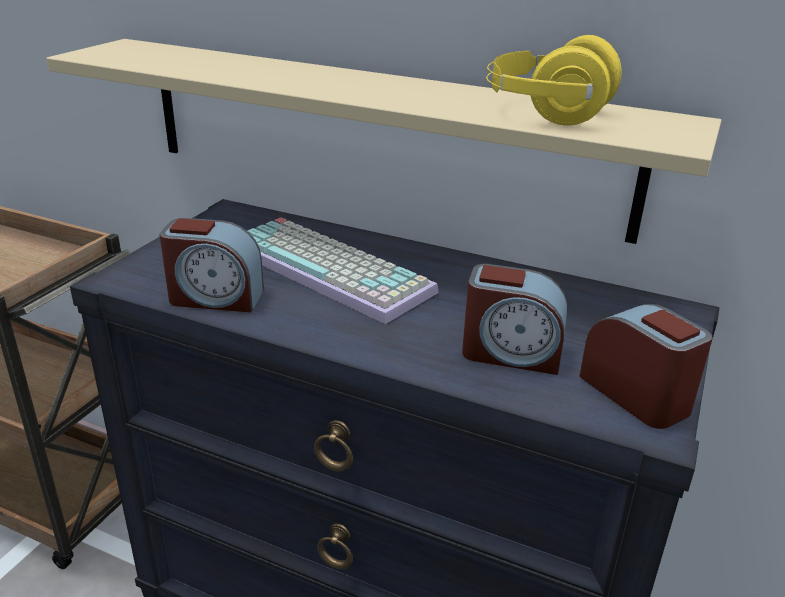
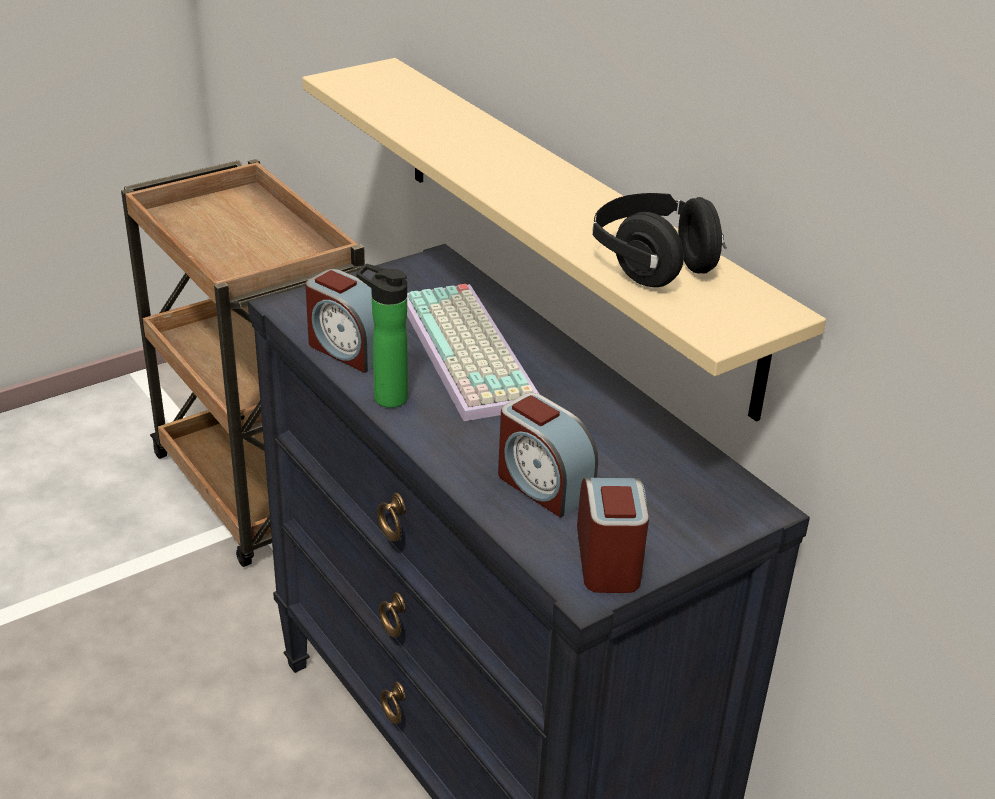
camera: 30 degrees right, 5 degrees up
(292, 327) = (385, 397): none -> bottle
(546, 112) = (653, 264): yellow headphones -> black headphones

